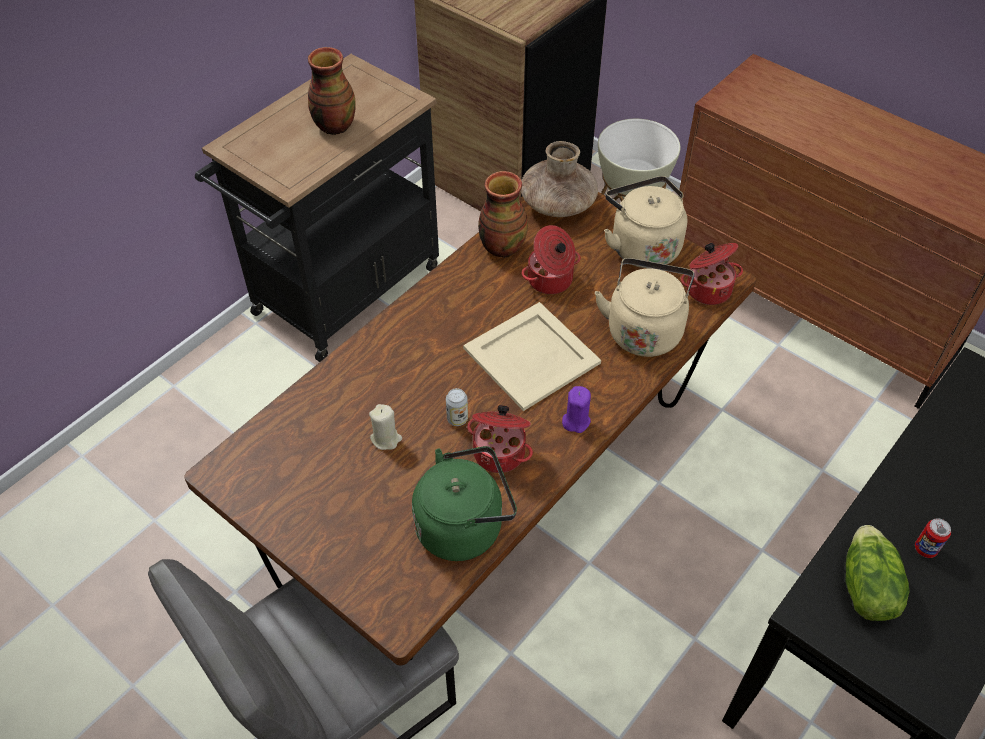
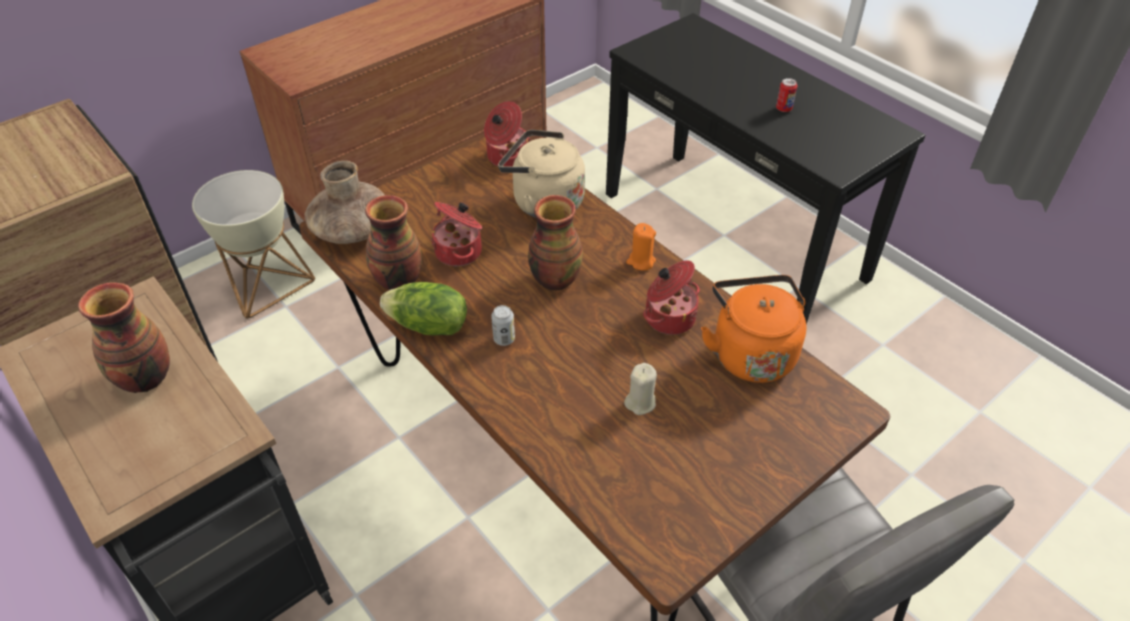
camera: 80 degrees left, 5 degrees down
(457, 419) = (624, 343): can -> can (504, 339)
(464, 525) = (750, 352): green kettle -> orange kettle
(531, 355) = (554, 279): beige tray -> vase
(576, 421) = (641, 261): purple candle -> orange candle
(642, 246) = (438, 185): beige kettle -> none
(865, 588) = (815, 140): lettuce -> lettuce (428, 326)

